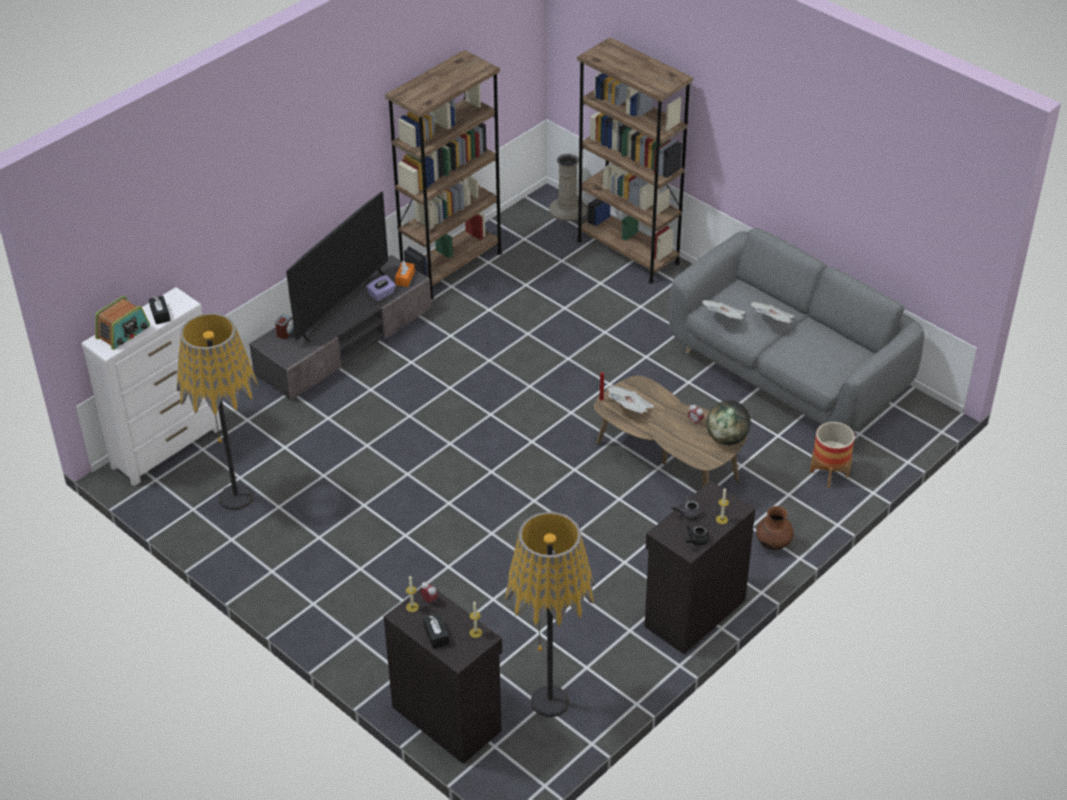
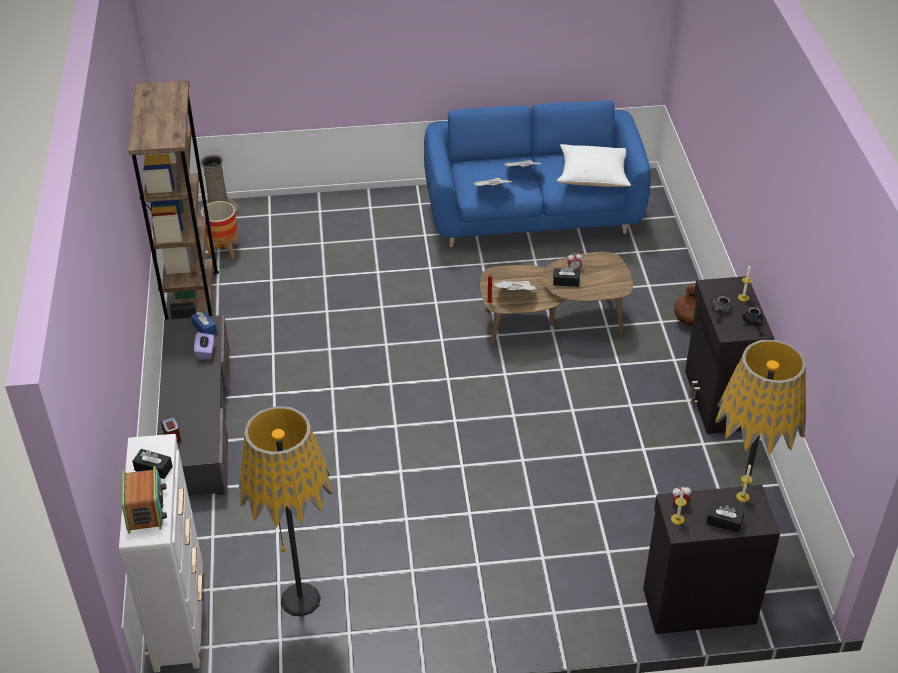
camera: 50 degrees left, 0 degrees up
(342, 305) = (186, 383): television -> none
(405, 278) = (204, 328): orange tissue box -> blue tissue box
(628, 252) = (307, 210): brown bookcase -> none
(673, 425) = (566, 281): none -> black tissue box
(726, 438) = (609, 265): globe -> none
(789, 374) = (532, 214): grey sofa -> blue sofa
(823, 364) = (593, 177): none -> white pillow
(829, 474) = (650, 255): planter -> planter (223, 249)

